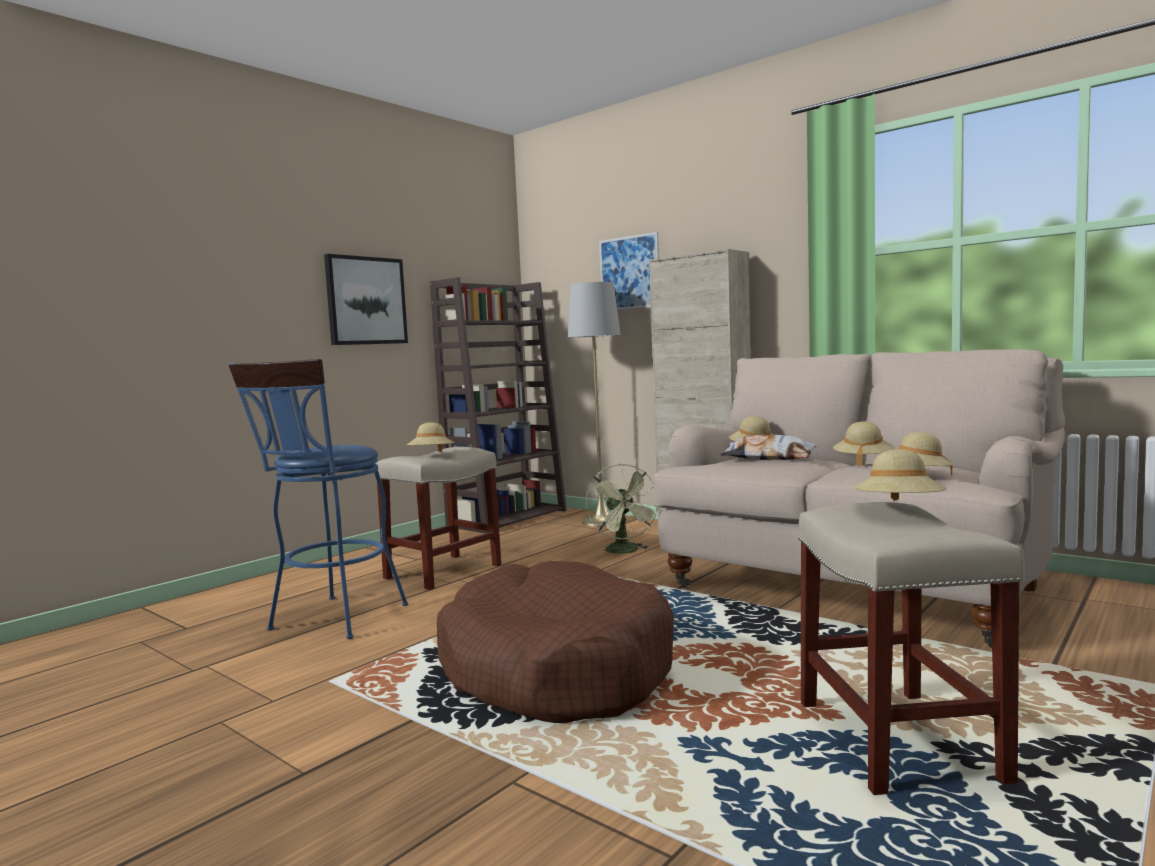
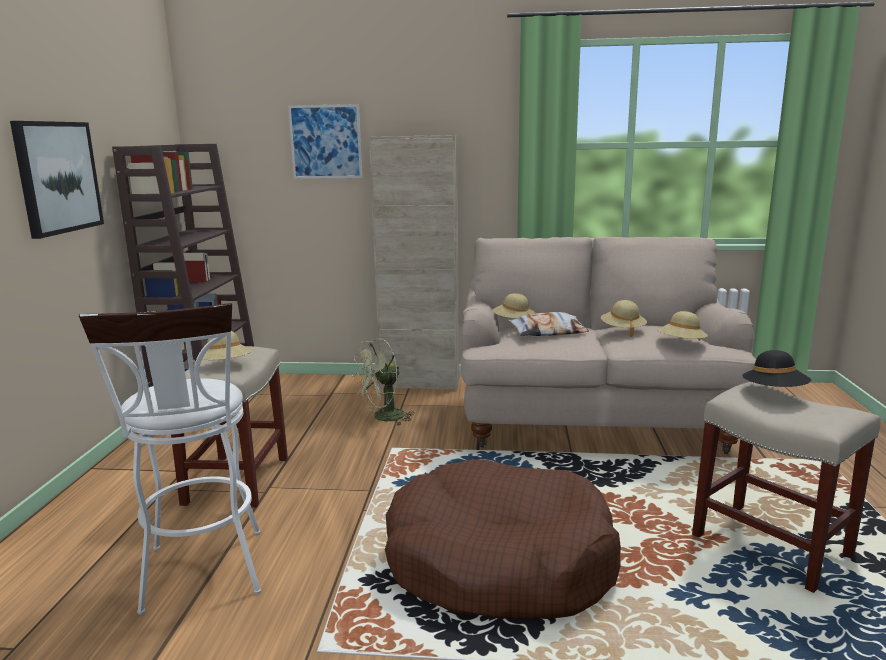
camera: 35 degrees left, 10 degrees up
(333, 621) = (204, 577): blue stool -> white stool
(602, 521) = (313, 386): grey floor lamp -> none
(625, 552) = (383, 418): green fan -> green fan turned 105 degrees clockwise
(899, 509) = (774, 392): beige hat -> black hat

